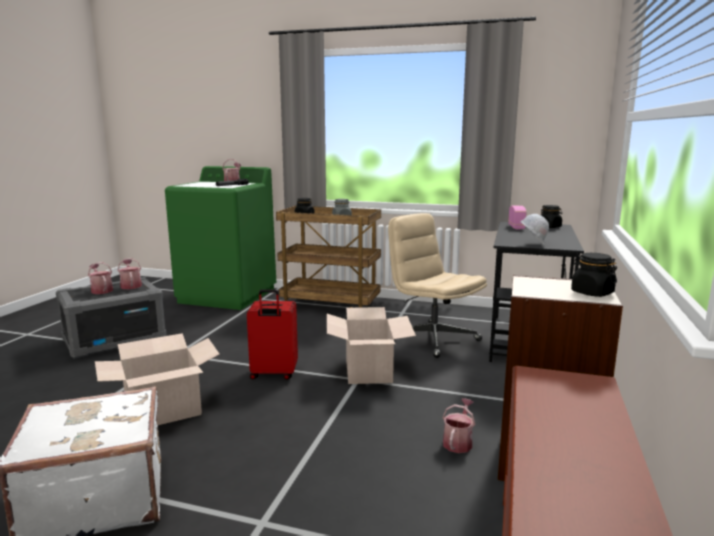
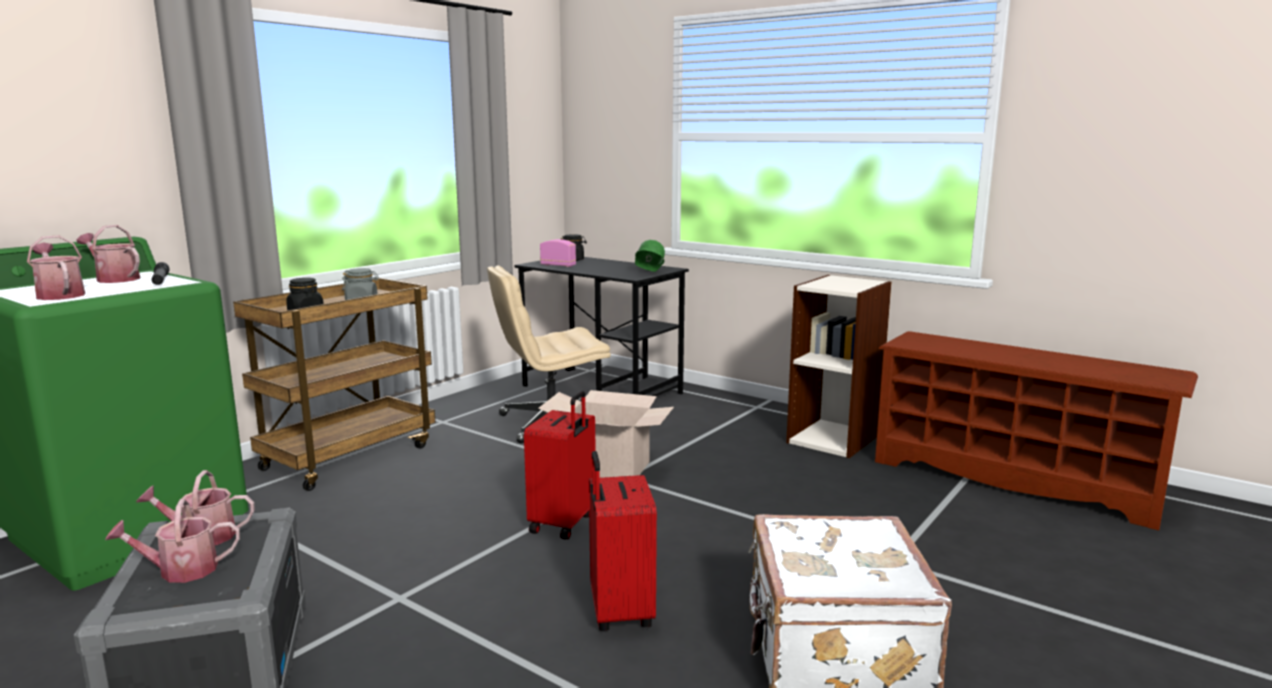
camera: 70 degrees left, 0 degrees up
(163, 410) = (618, 612): cardboard box -> red suitcase
(458, 442) = (786, 459): watering can -> watering can (59, 295)
(532, 244) = (648, 273): white hard hat -> green hard hat
(591, 293) = (858, 280): black jar -> none

